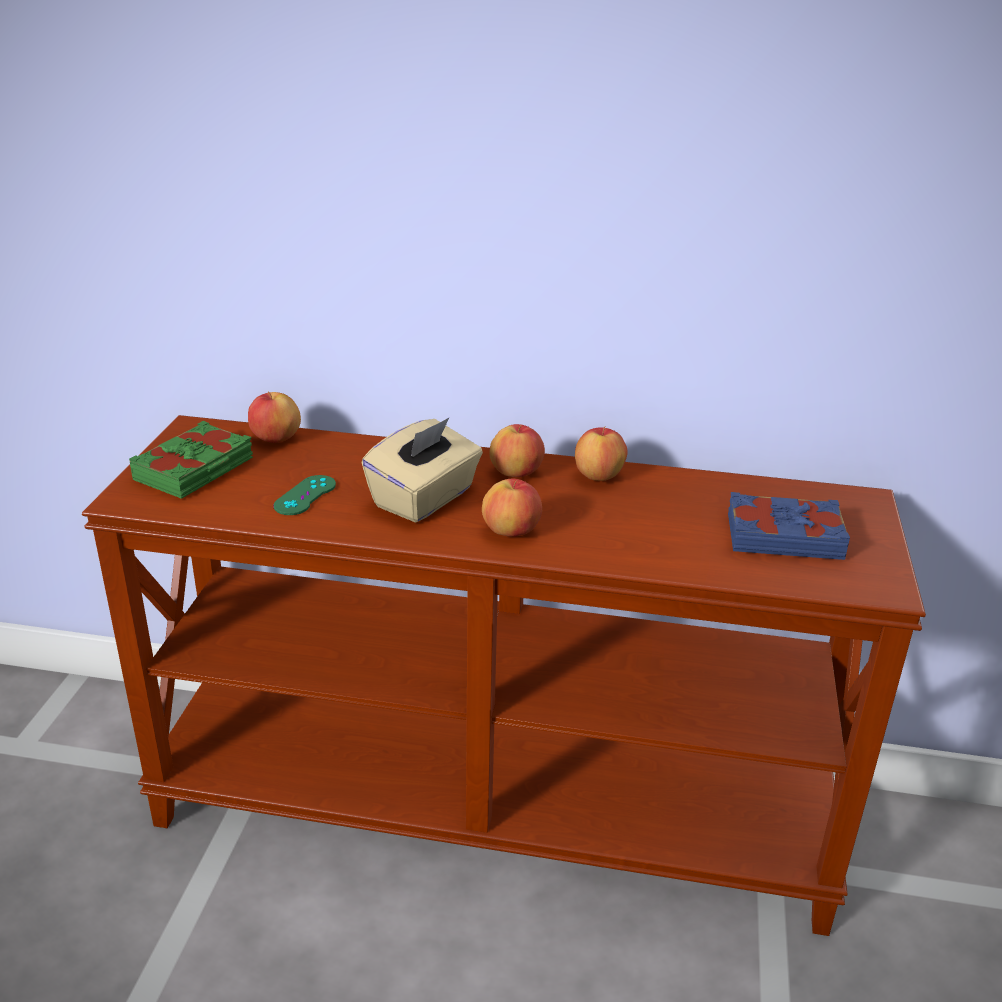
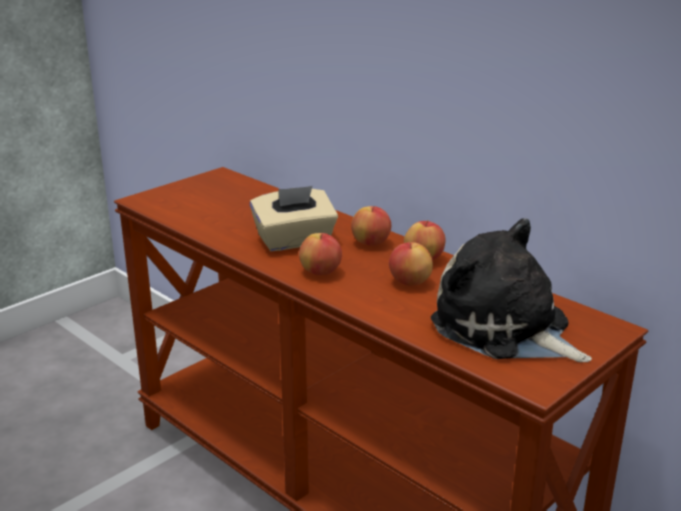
camera: 35 degrees right, 5 degrees down
(195, 469) = (193, 194): green book -> none
(275, 439) = (255, 190): apple -> apple (409, 282)
(305, 495) = (230, 222): green game controller -> none
(783, 535) = (505, 329): blue book -> plush toy

